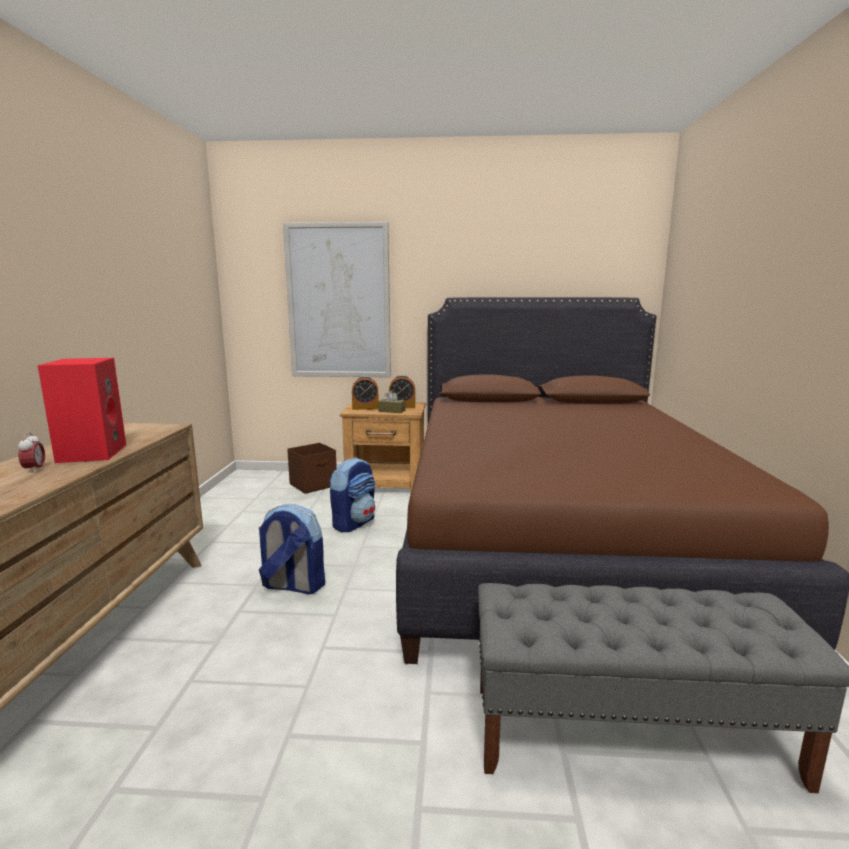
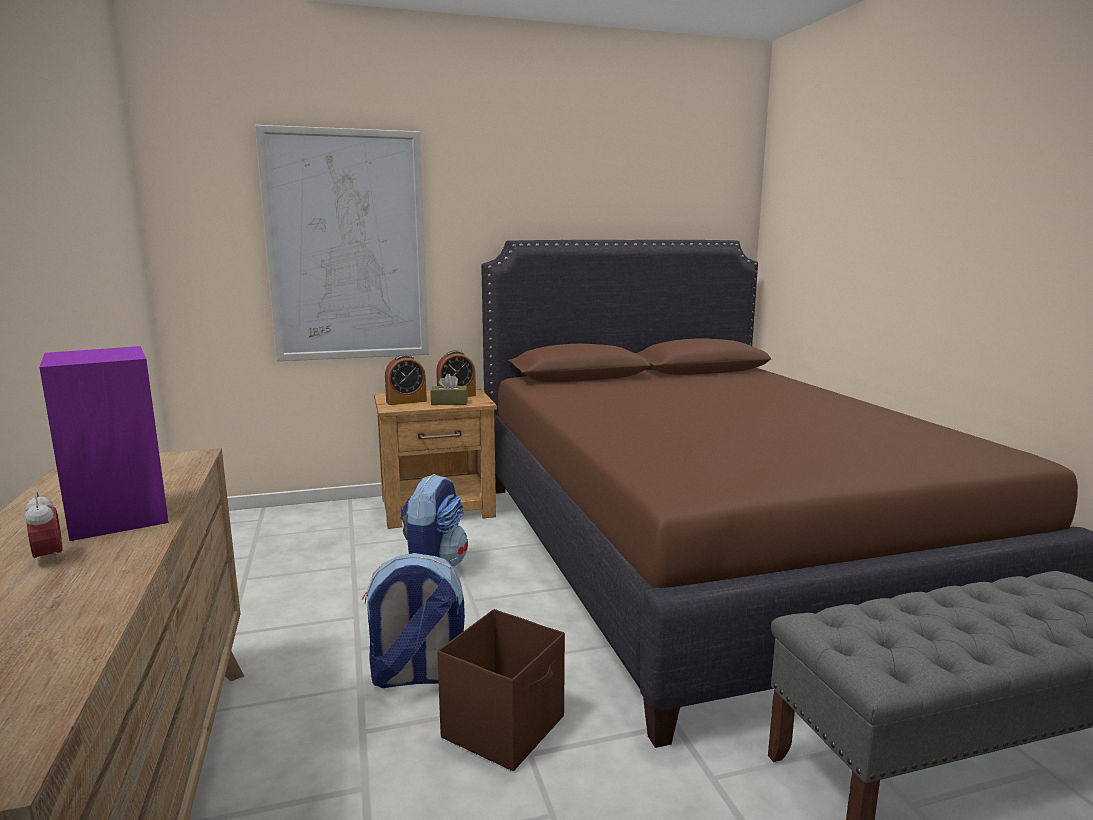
camera: 20 degrees left, 0 degrees up
(91, 453) = (116, 515): red speaker -> purple speaker
(314, 485) = (331, 523): brown storage box -> brown storage box (505, 727)

